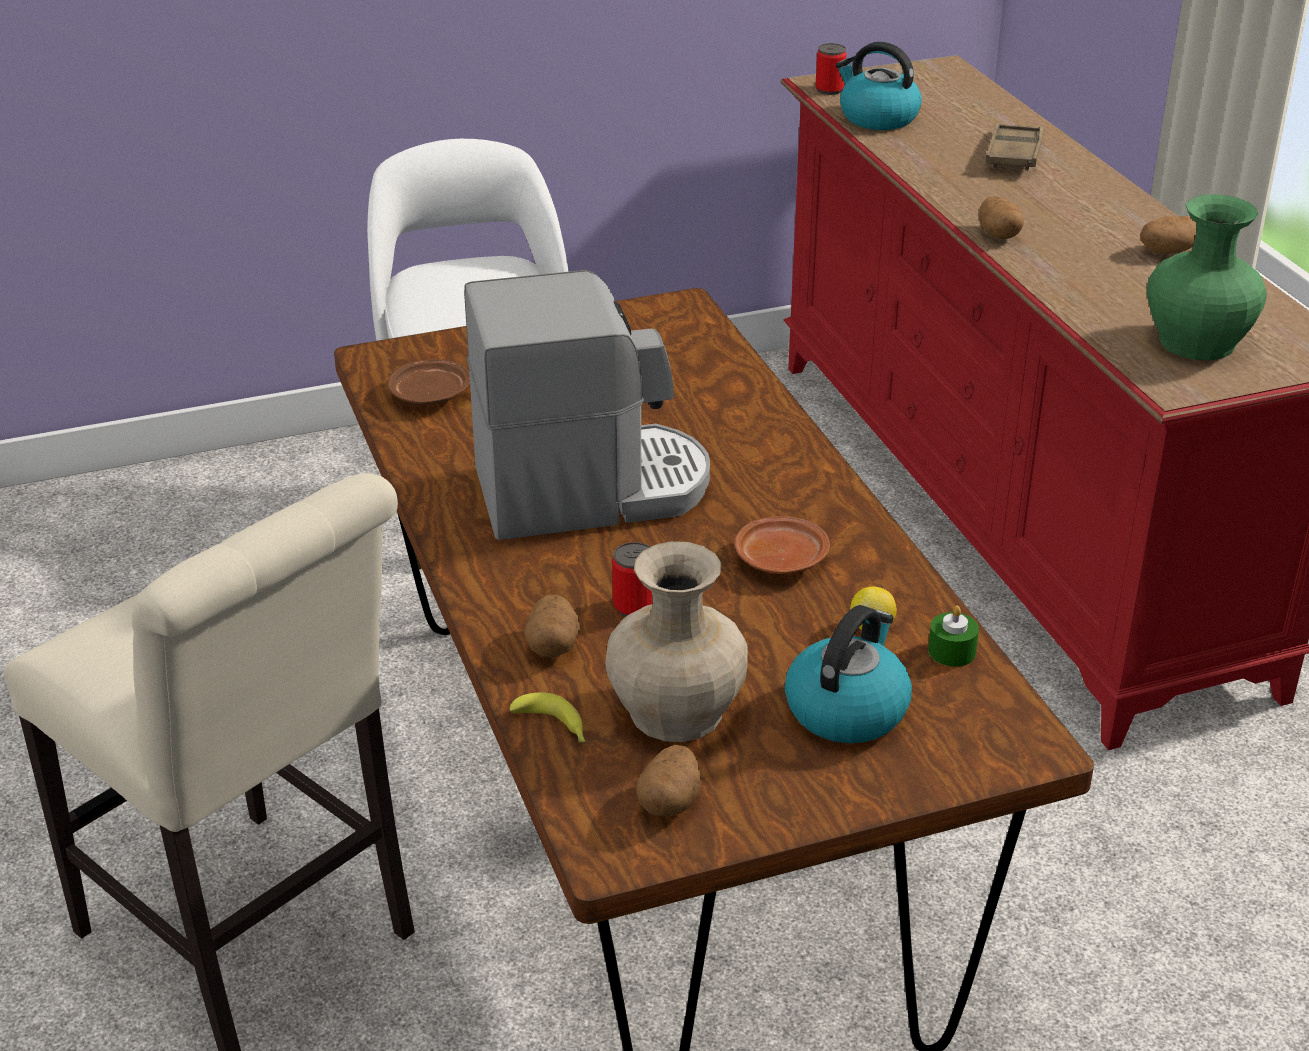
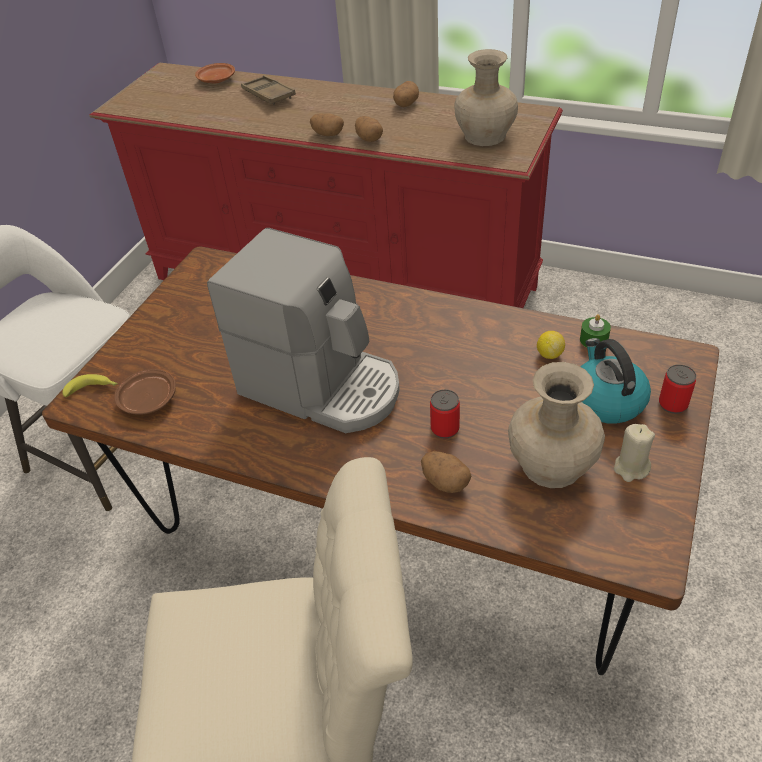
camera: 45 degrees left, 10 degrees up
(554, 727) = (519, 523): banana -> banana (93, 389)
(590, 490) = (322, 386): coffee machine -> coffee machine turned 90 degrees clockwise
(669, 801) = (625, 511): potato -> potato (369, 139)
(748, 778) = (631, 468): none -> beige candle
(781, 559) = (462, 352): brown plate -> brown plate (216, 80)
(829, 90) = (126, 107): can -> can (673, 404)
(877, 117) = (175, 109): kettle -> none
(1195, 341) = (484, 136): green vase -> beige vase

